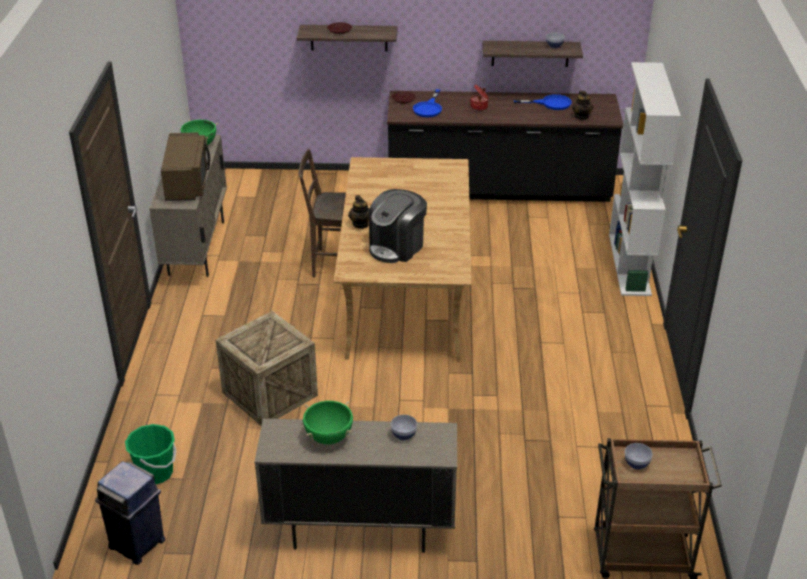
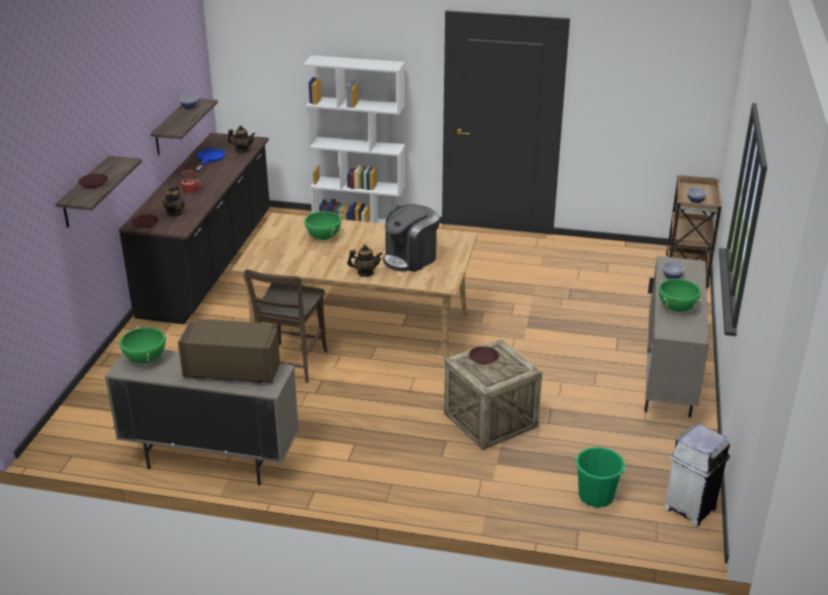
camera: 80 degrees left, 5 degrees down
(138, 544) = (690, 508): blue trash can -> white trash can
(276, 333) = (483, 358): none -> brown plate
(397, 247) = (410, 258): coffee machine -> coffee machine turned 90 degrees clockwise
(425, 192) = (323, 237): none -> green cooking pot
(429, 108) = (175, 213): blue frying pan -> teapot

